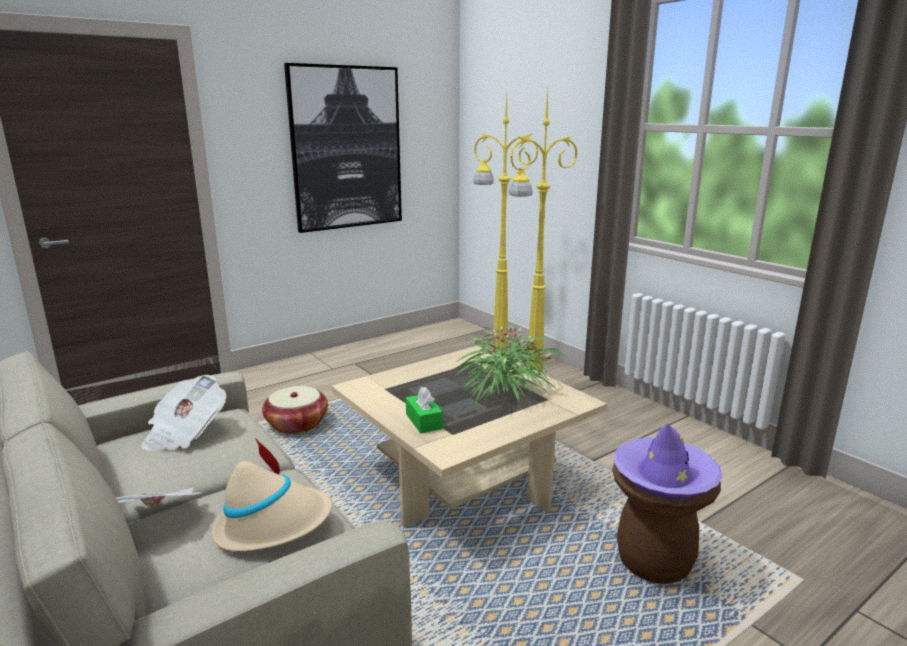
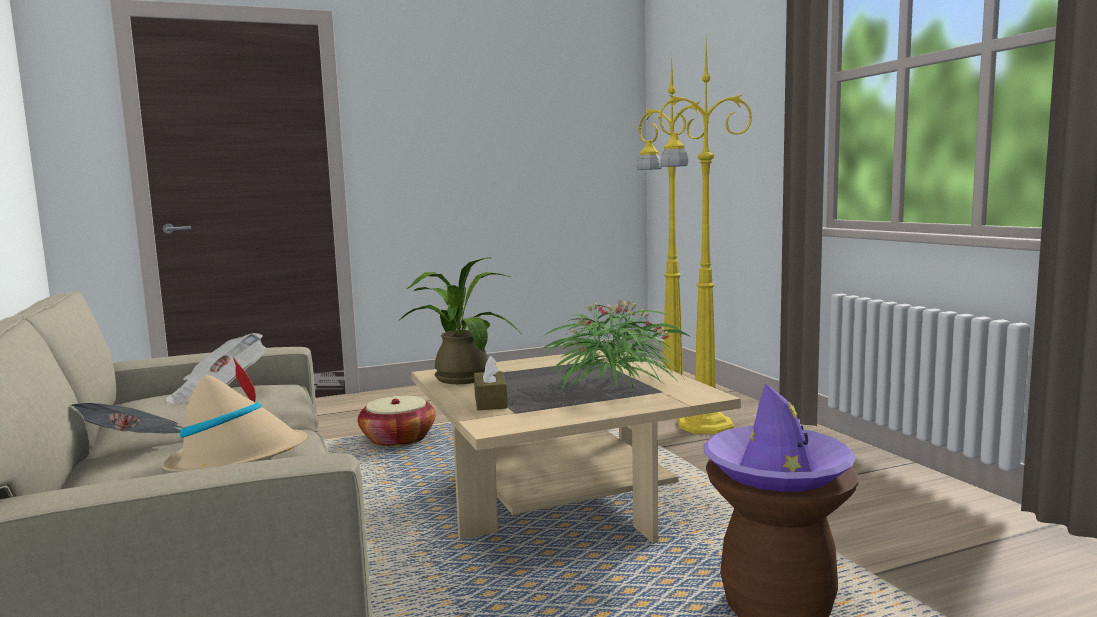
camera: 15 degrees right, 10 degrees down
(346, 148) = (503, 143): picture -> none
(377, 390) = (459, 377): none -> potted plant
(423, 421) = (490, 401): green tissue box -> brown tissue box

